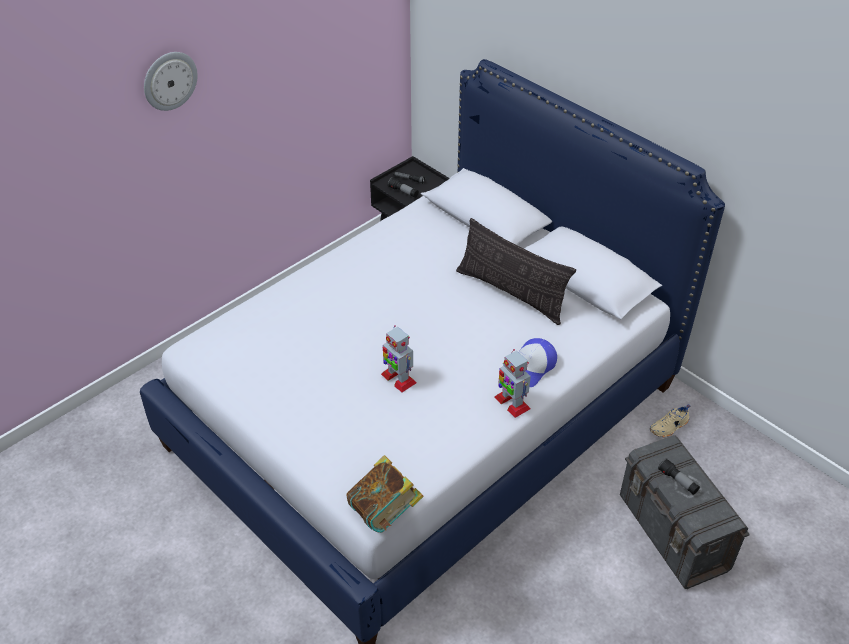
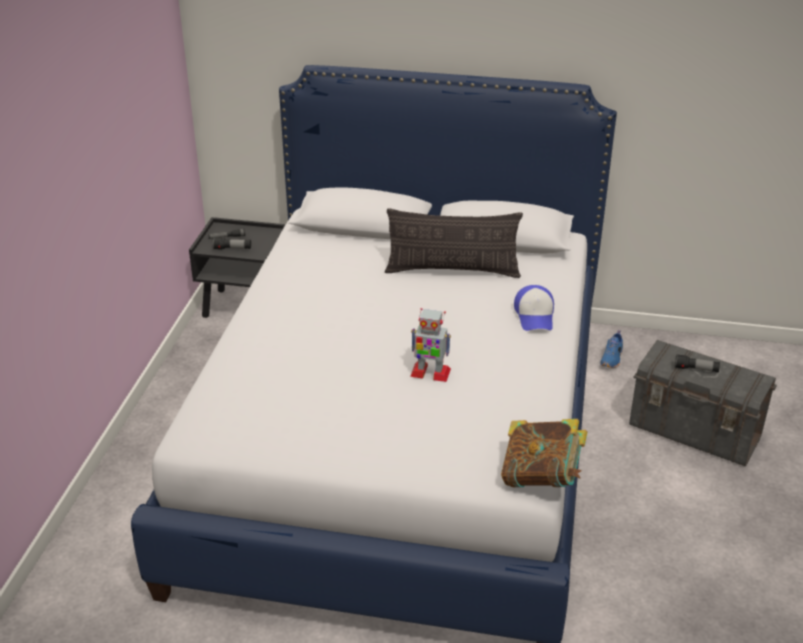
camera: 35 degrees left, 10 degrees down
(169, 80) = (35, 141): wall clock -> none
(511, 402) = (548, 348): toy robot -> none
(669, 427) = (612, 358): beige shoe -> blue shoe

